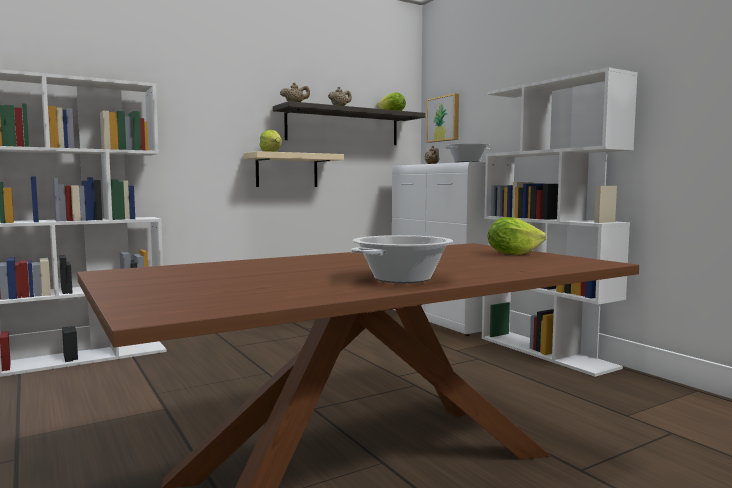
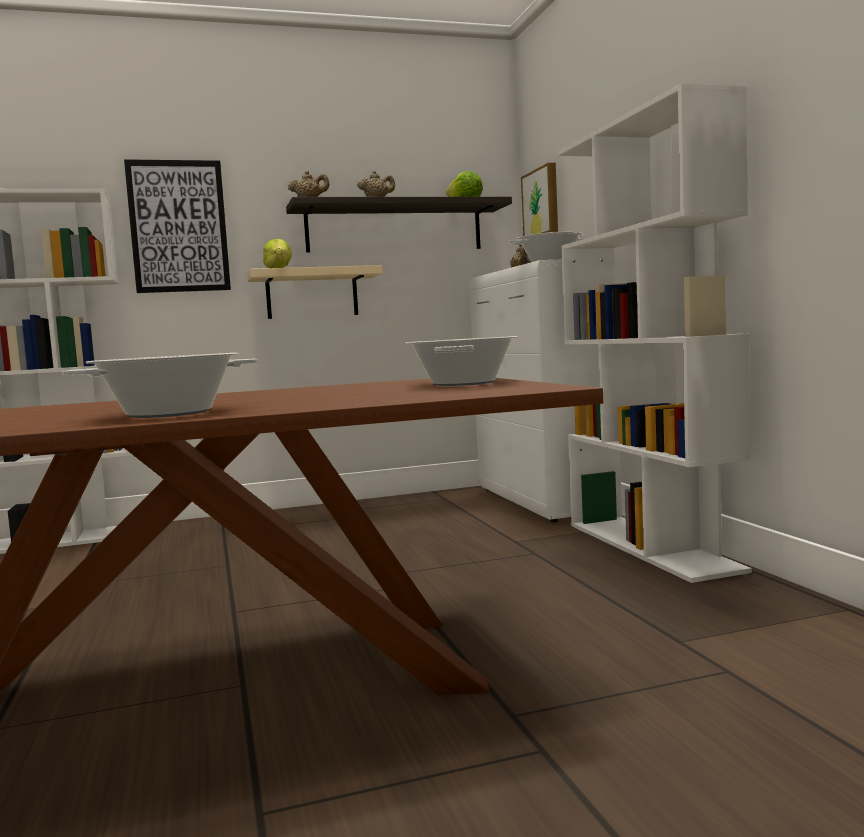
camera: 15 degrees right, 0 degrees up
(196, 114) = (178, 226): none -> picture
(512, 254) = (463, 383): lettuce -> cooking pot

